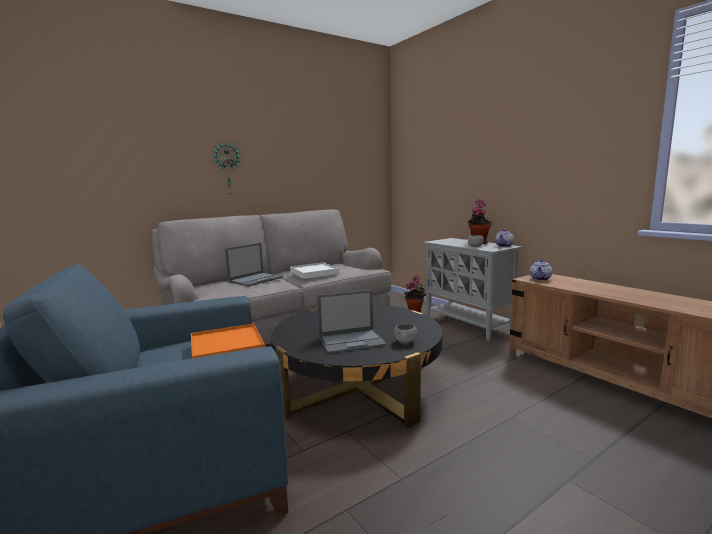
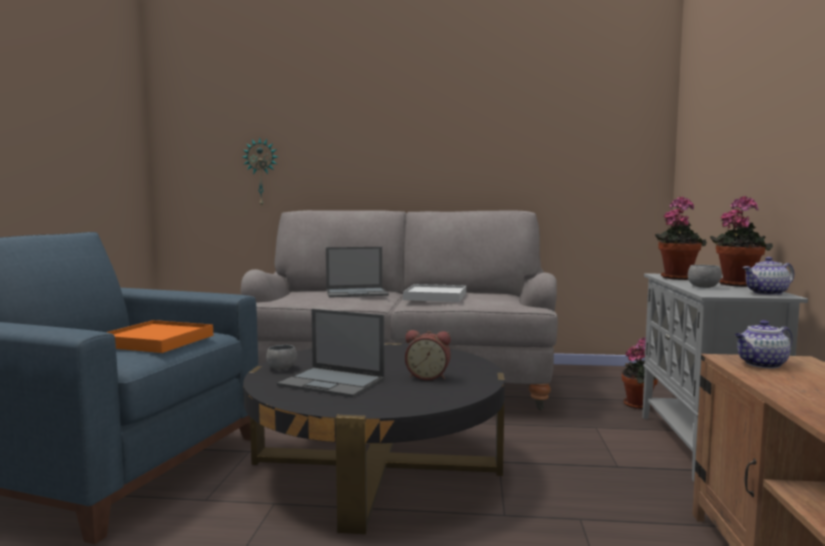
camera: 40 degrees right, 5 degrees down
(227, 169) = (387, 151): wall clock -> wall clock (261, 172)
(388, 322) = (428, 376): none -> alarm clock
(405, 341) = (384, 401): grey bowl -> grey bowl (282, 368)
(446, 242) = (677, 277): none -> potted plant

